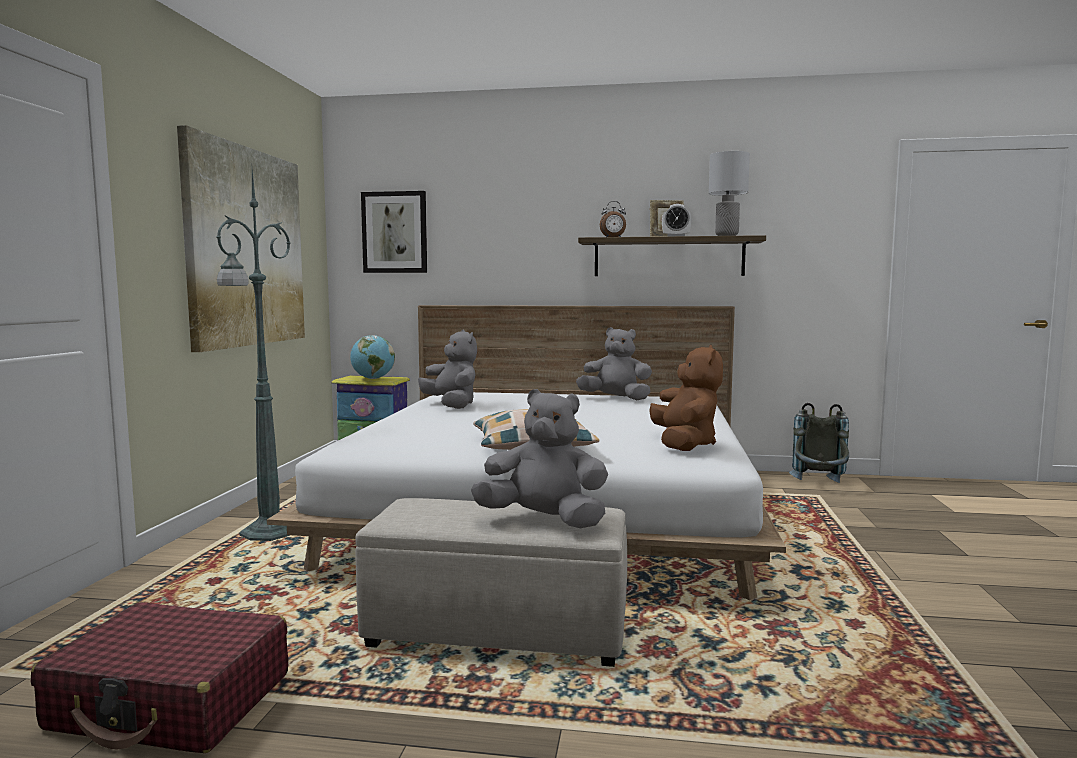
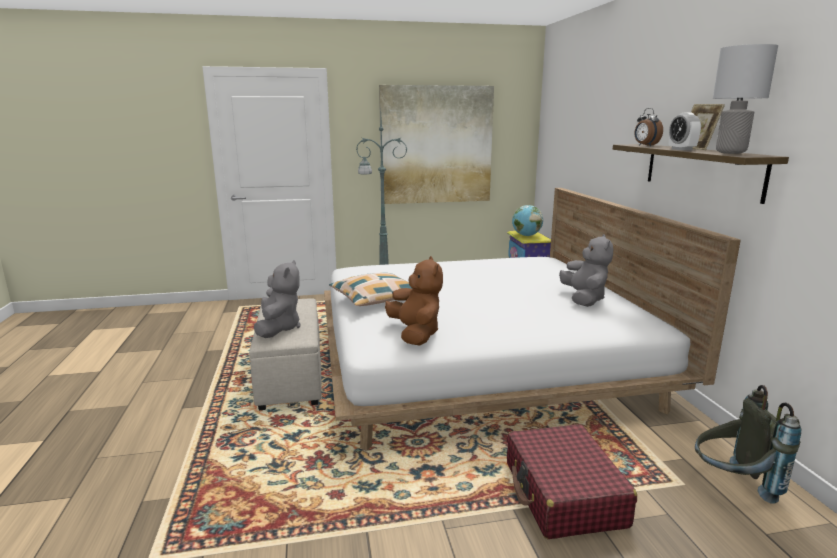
camera: 70 degrees right, 10 degrees up
(172, 701) = (223, 334): red suitcase -> red suitcase (563, 494)
(395, 232) = (560, 129): picture -> none
(452, 405) = (484, 265): grey plush toy -> none
(684, 444) = (415, 334): brown plush toy -> brown plush toy turned 90 degrees counterclockwise

